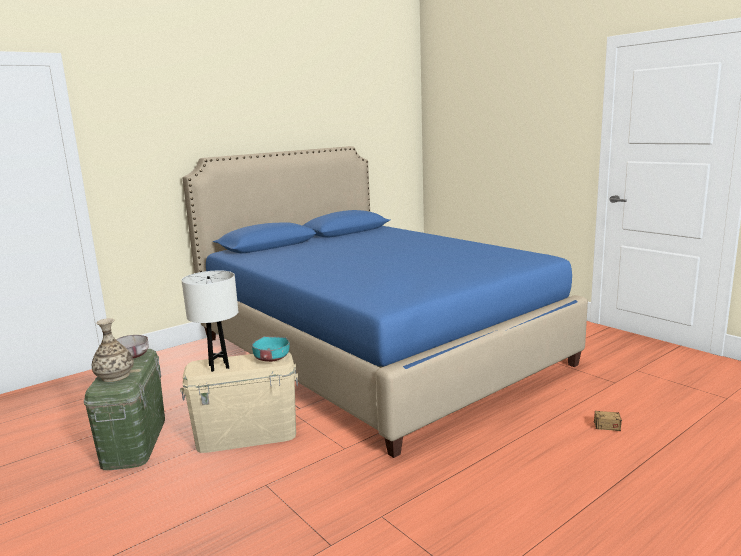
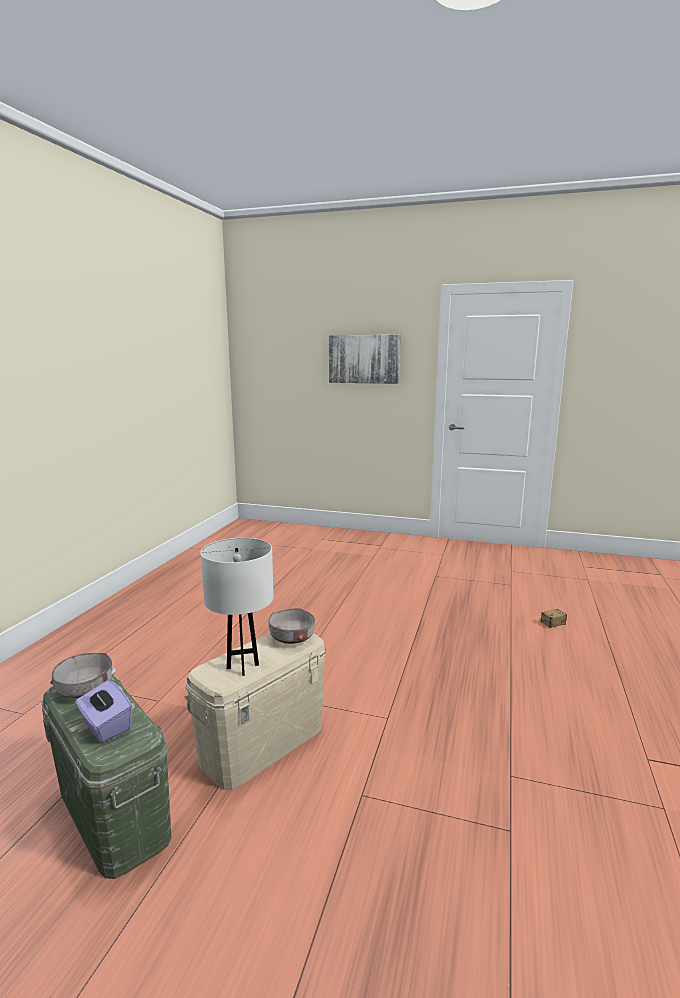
camera: 35 degrees left, 0 degrees up
(115, 376) = (105, 726): vase -> purple tissue box
(271, 359) = (292, 638): turquoise bowl -> grey bowl
(375, 351) = (284, 603): blue bed -> none
(530, 123) = (364, 359): none -> picture

